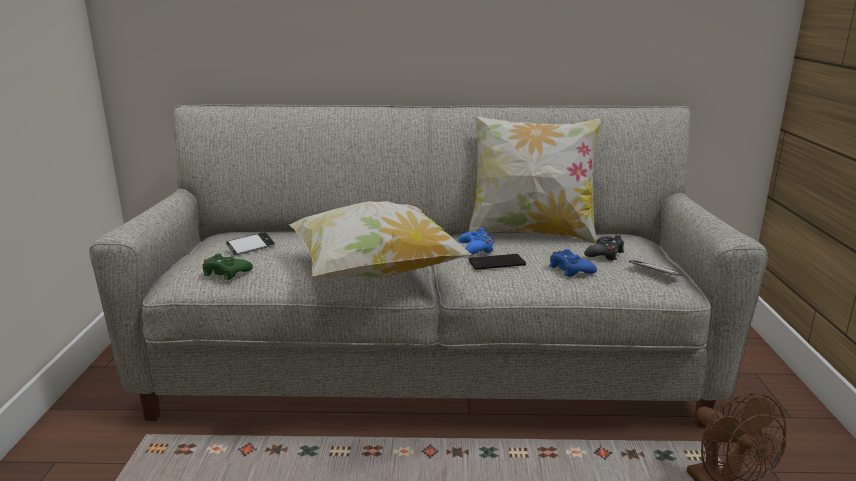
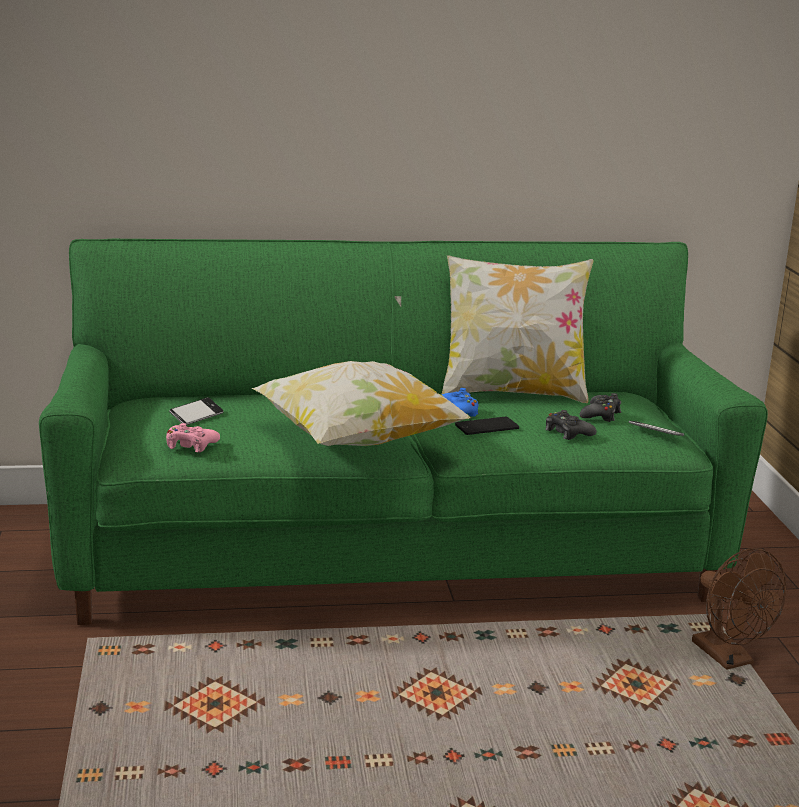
camera: 10 degrees left, 0 degrees up
(225, 273) = (190, 445): green game controller -> pink game controller
(428, 368) = (392, 557): grey sofa -> green sofa
(570, 269) = (567, 432): blue game controller -> black game controller

